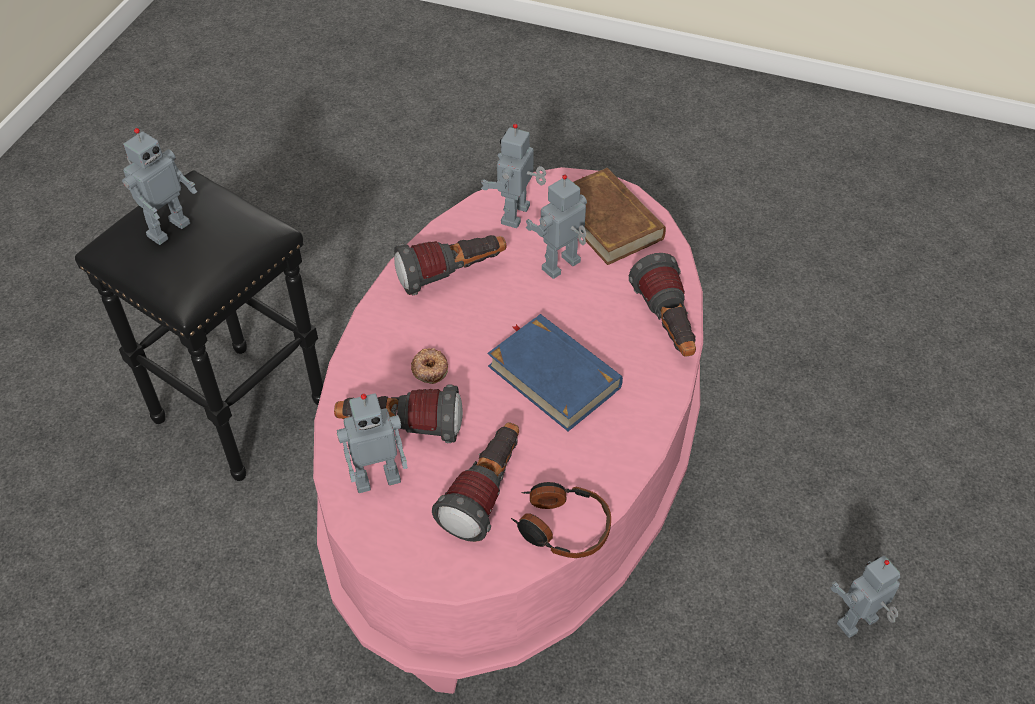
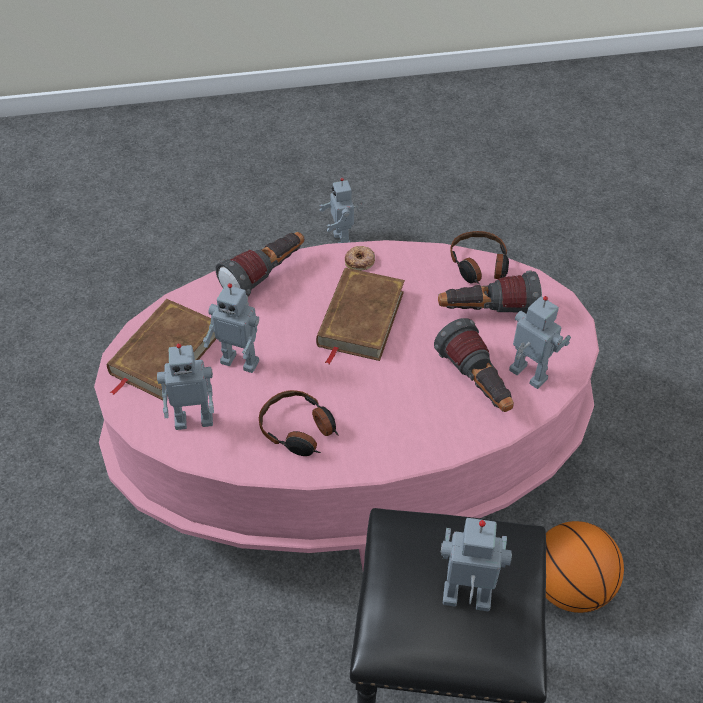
camera: 120 degrees left, 0 degrees up
(247, 576) = (569, 586): none -> basketball
(429, 369) = (409, 395): donut -> donut (360, 261)
(452, 275) = (298, 430): flashlight -> headphones
(554, 376) = (360, 319): blue book -> brown book
(858, 624) = (343, 240): toy robot -> toy robot turned 45 degrees clockwise

